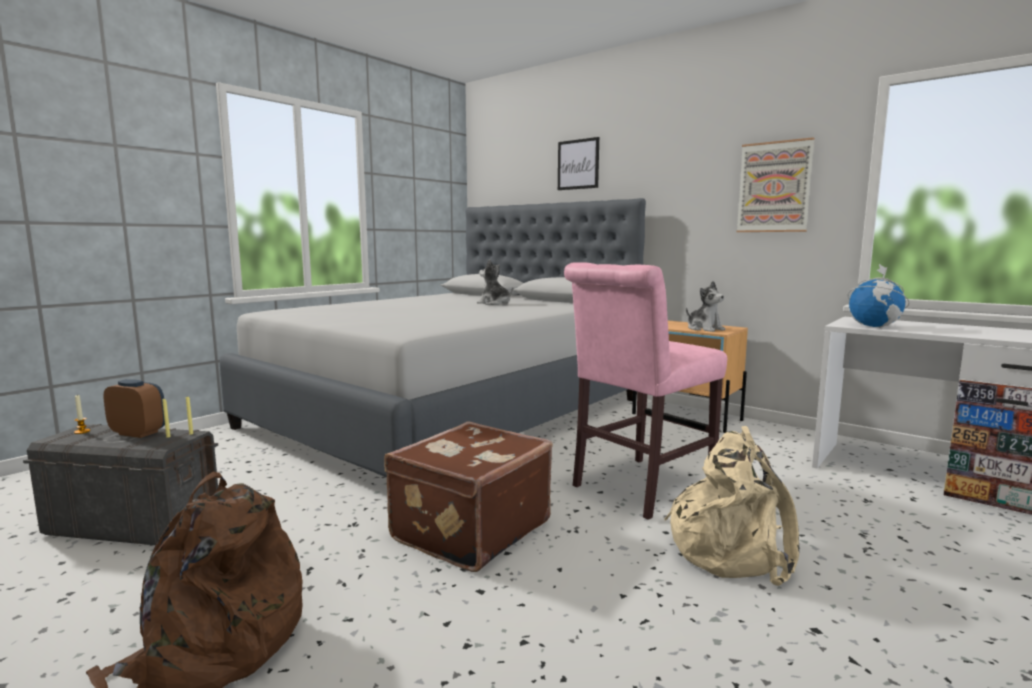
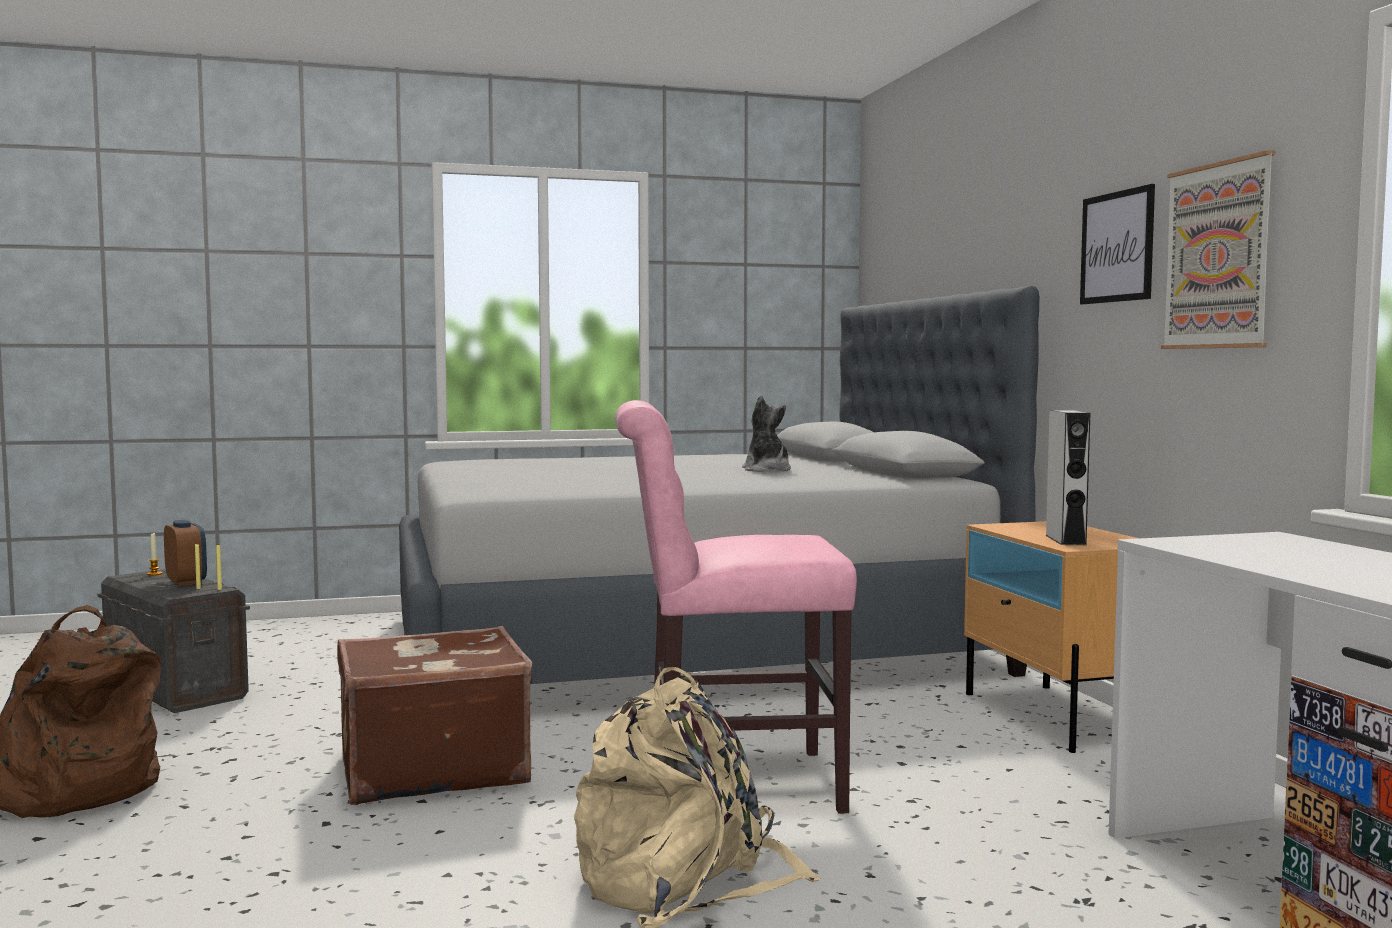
camera: 35 degrees right, 5 degrees down
(578, 164) = (973, 226): picture -> picture (1117, 247)
(704, 329) = (1065, 540): plush toy -> grey speaker
(874, 326) = (1211, 549): globe -> none

